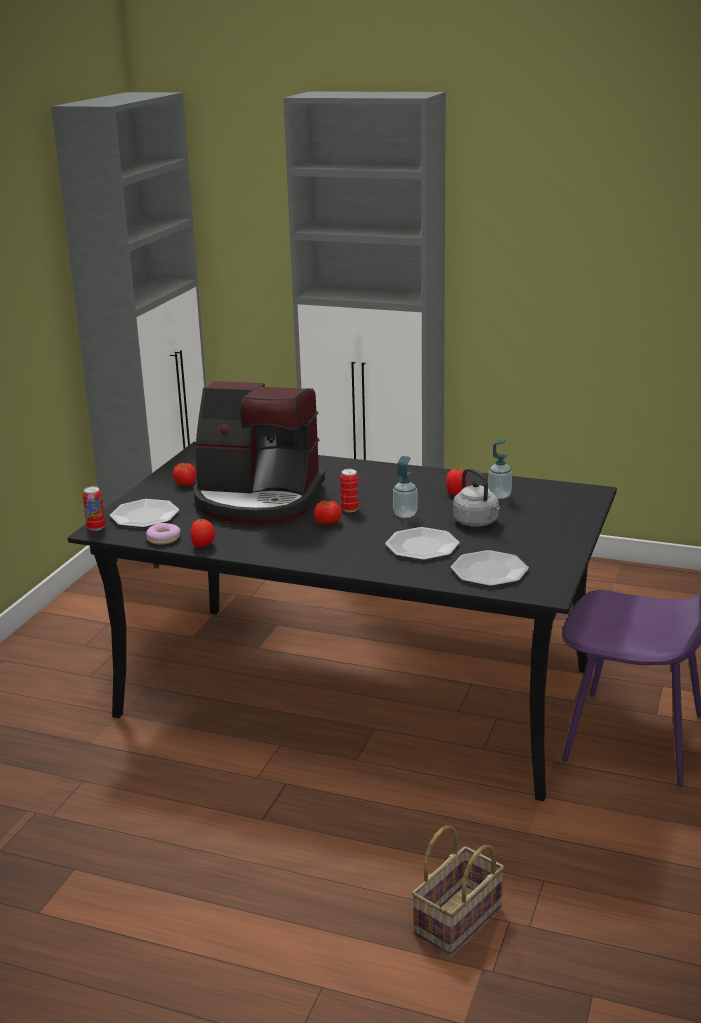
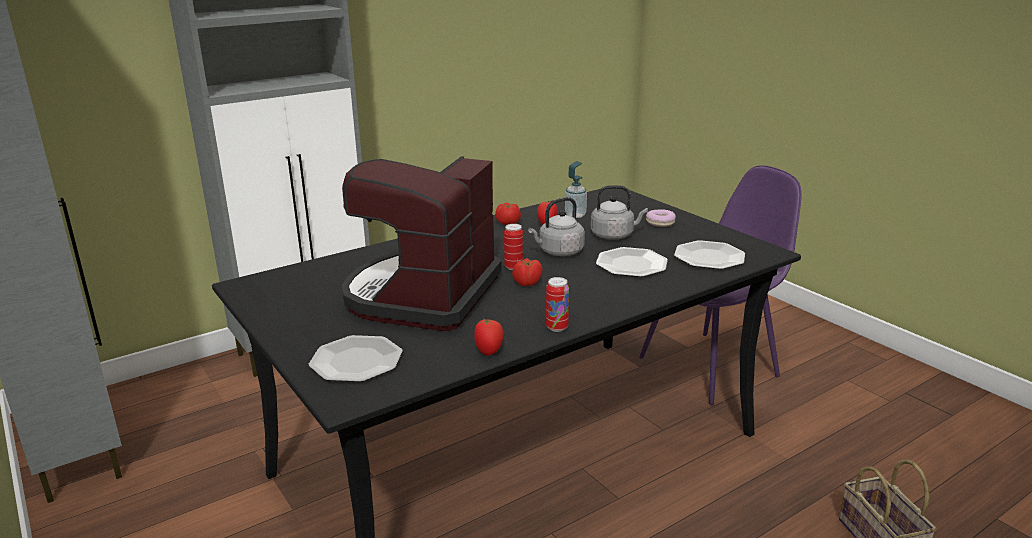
camera: 55 degrees left, 0 degrees up
(96, 527) = (336, 399): can -> can (557, 327)
(164, 539) = (437, 367): donut -> donut (660, 222)
(185, 483) = (315, 317): tomato -> tomato (508, 223)
(258, 499) = (422, 295): coffee machine -> coffee machine turned 150 degrees clockwise
(405, 514) = (559, 252): soap dispenser -> grey kettle

